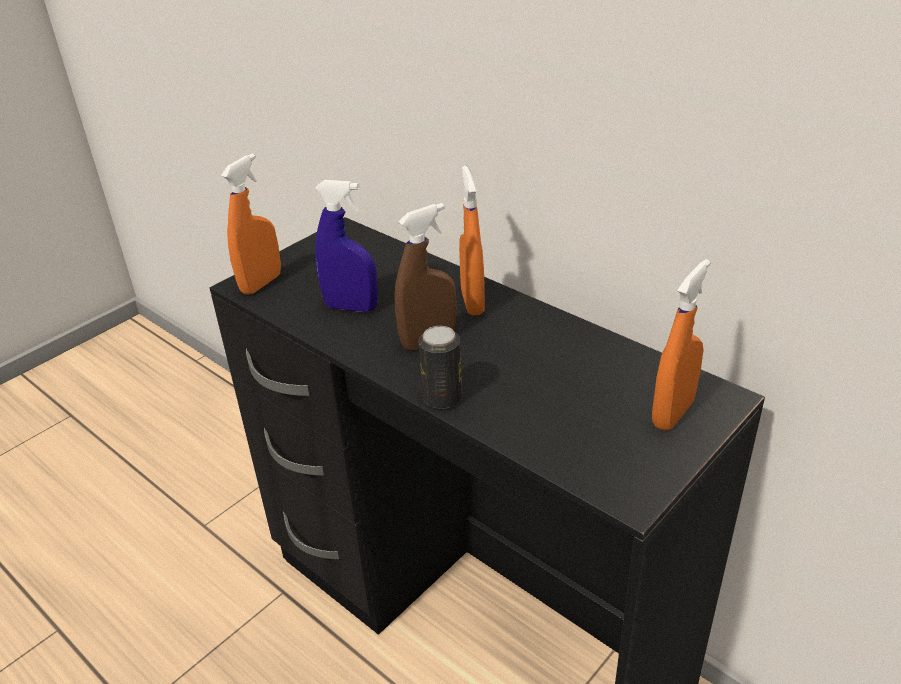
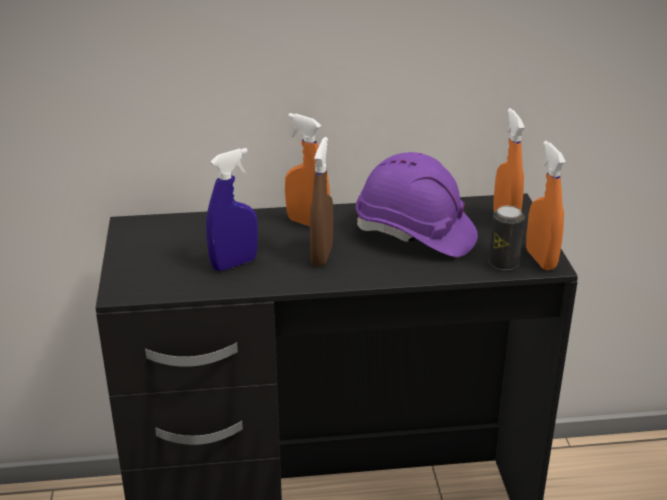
camera: 50 degrees left, 5 degrees down
(261, 283) = (136, 284): orange spray bottle -> orange spray bottle (540, 259)
(442, 398) = (386, 277): can -> can (503, 263)
(548, 370) = (415, 234): none -> purple hard hat

